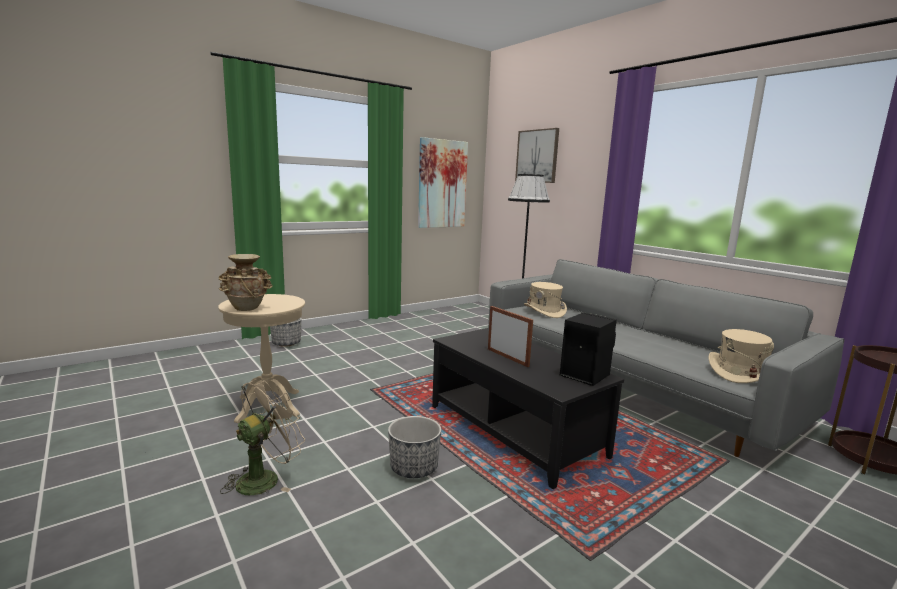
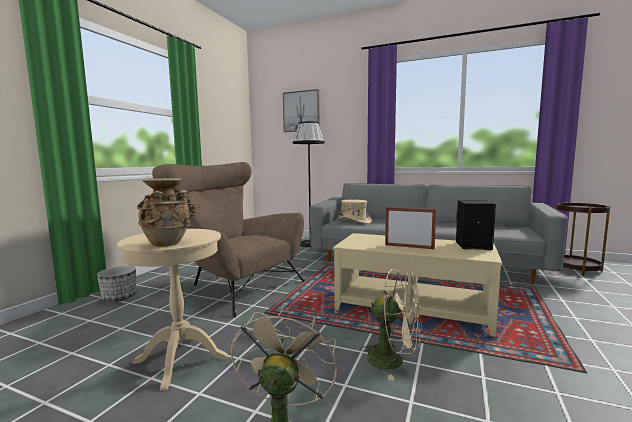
camera: 30 degrees left, 5 degrees down
(379, 357) = (234, 286): none -> brown armchair
(414, 468) = (393, 361): planter -> beige fan
(442, 184) = (224, 135): picture -> none
(515, 430) = (412, 307): black coffee table -> beige coffee table
(739, 372) = (515, 231): beige hat -> none

